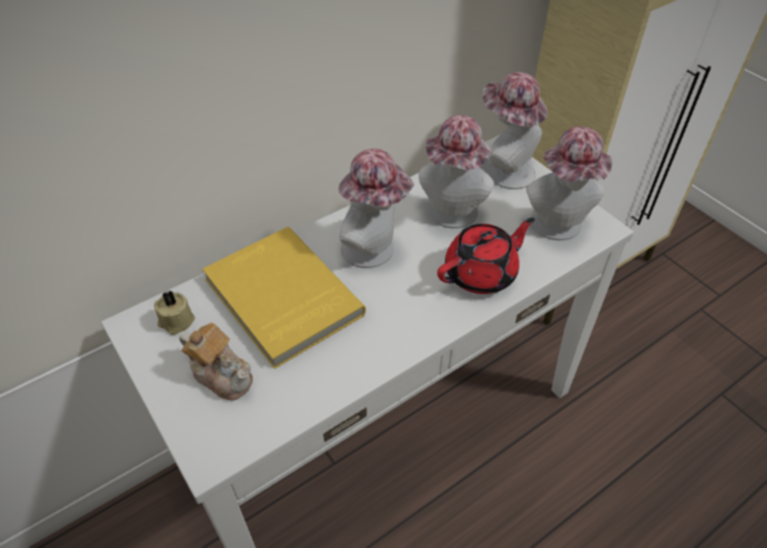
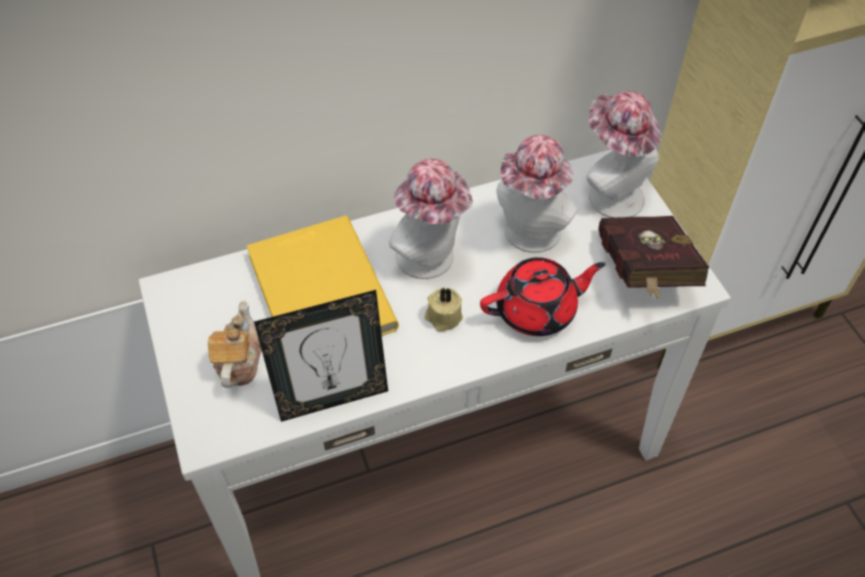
camera: 15 degrees right, 5 degrees up
(176, 321) = (209, 295): beige candle -> beige candle (443, 317)
(222, 374) = (238, 361): teapot -> teapot turned 135 degrees counterclockwise
(324, 388) = (332, 398): none -> picture frame
(558, 227) = (644, 275): hat -> red book

